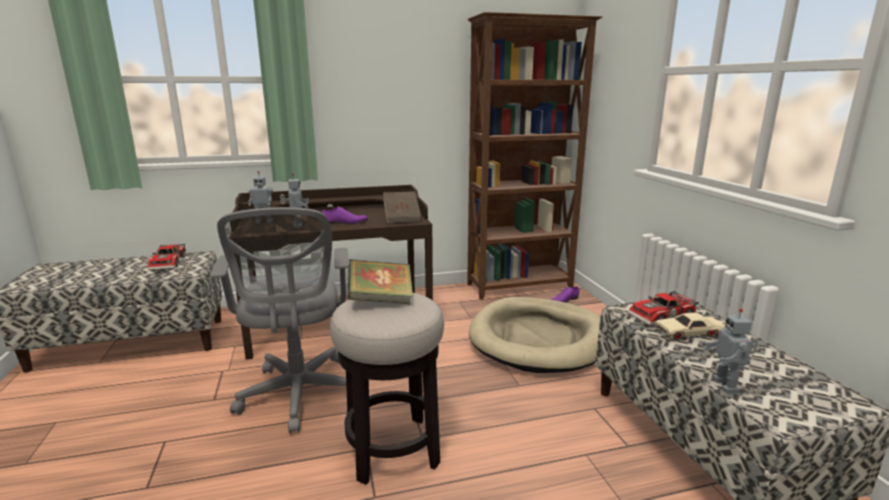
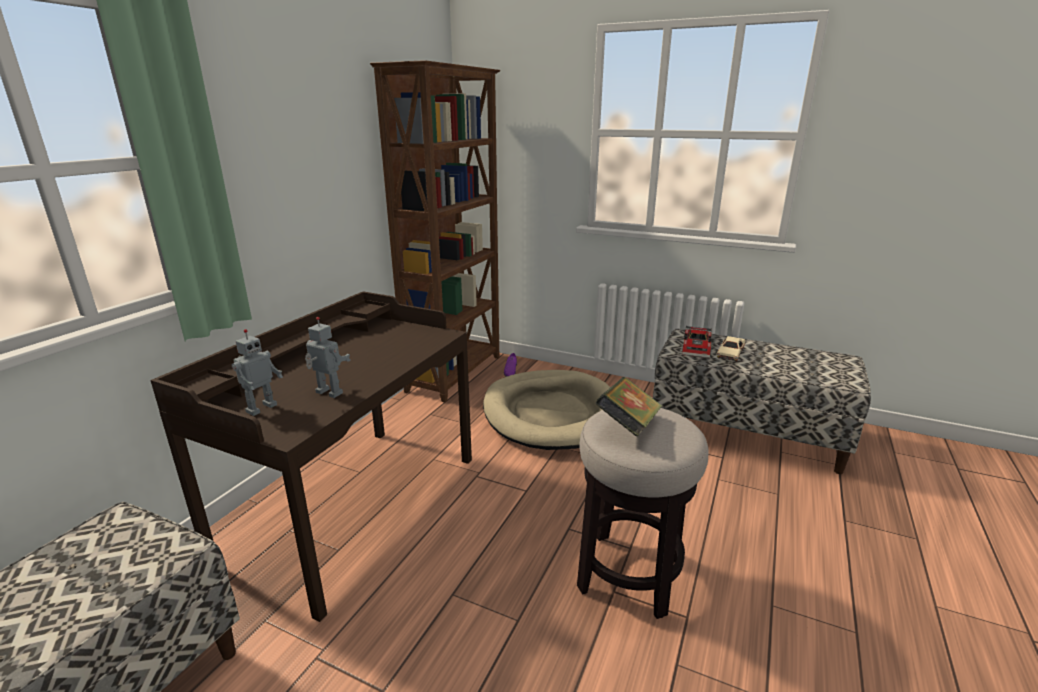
camera: 50 degrees left, 5 degrees up
(170, 262) = (83, 560): toy car -> none
(299, 396) = (468, 603): grey office chair -> none
(345, 222) = (375, 365): purple shoe -> none
(402, 218) = (418, 336): brown book -> none
(727, 386) = (806, 378): toy robot -> none

